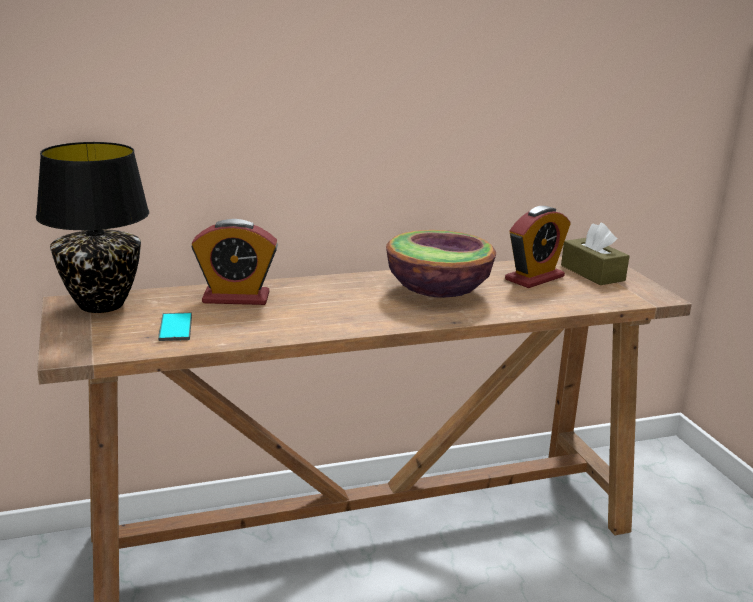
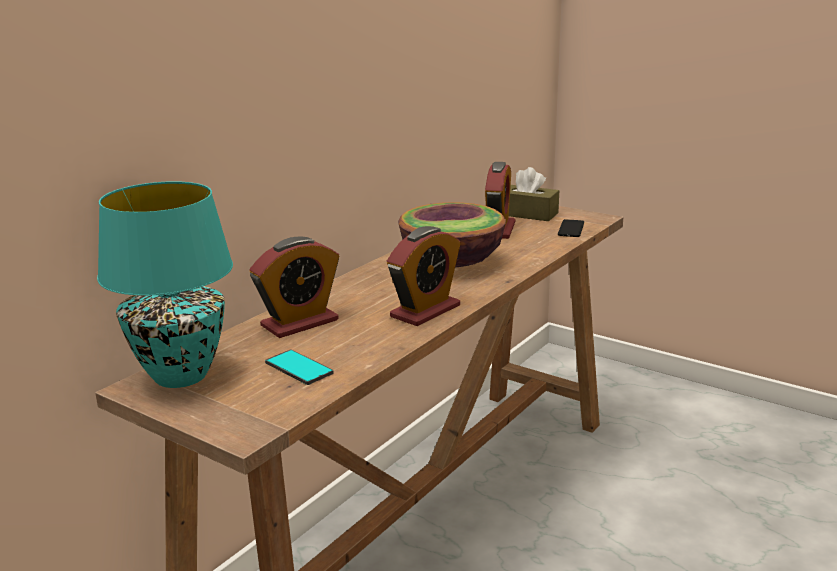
camera: 35 degrees left, 0 degrees up
(100, 305) = (179, 376): black table lamp -> turquoise table lamp
(339, 321) = (425, 311): none -> alarm clock
(608, 298) = (571, 229): none -> phone

